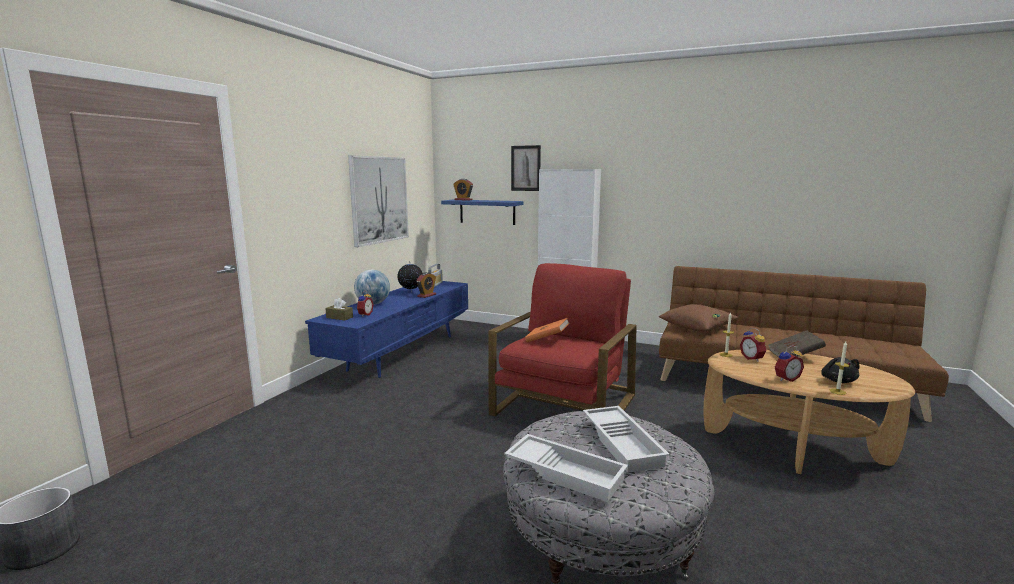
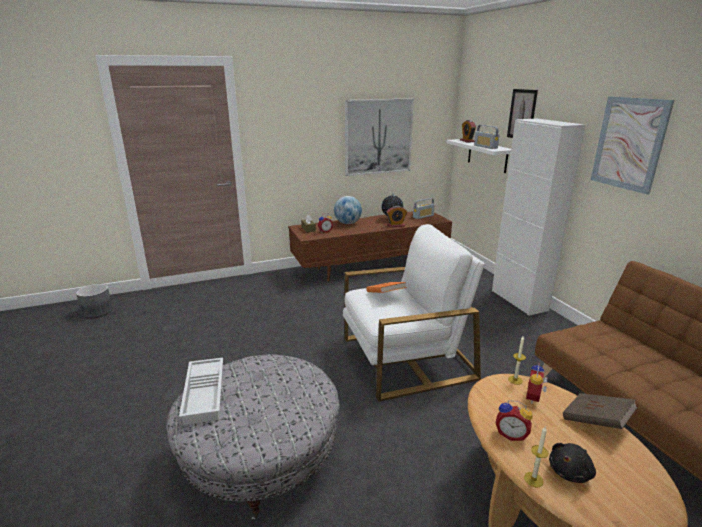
camera: 45 degrees right, 10 degrees up
(400, 352) = (370, 266): blue tv stand -> brown tv stand
(487, 212) = (487, 155): blue shelf -> white shelf
(495, 201) = (485, 147): none -> radio
(565, 405) = (406, 358): red armchair -> white armchair
(623, 443) = (271, 399): white tray -> none
(642, 180) = (629, 144): none -> picture
(697, 327) = (598, 341): brown pillow -> none

